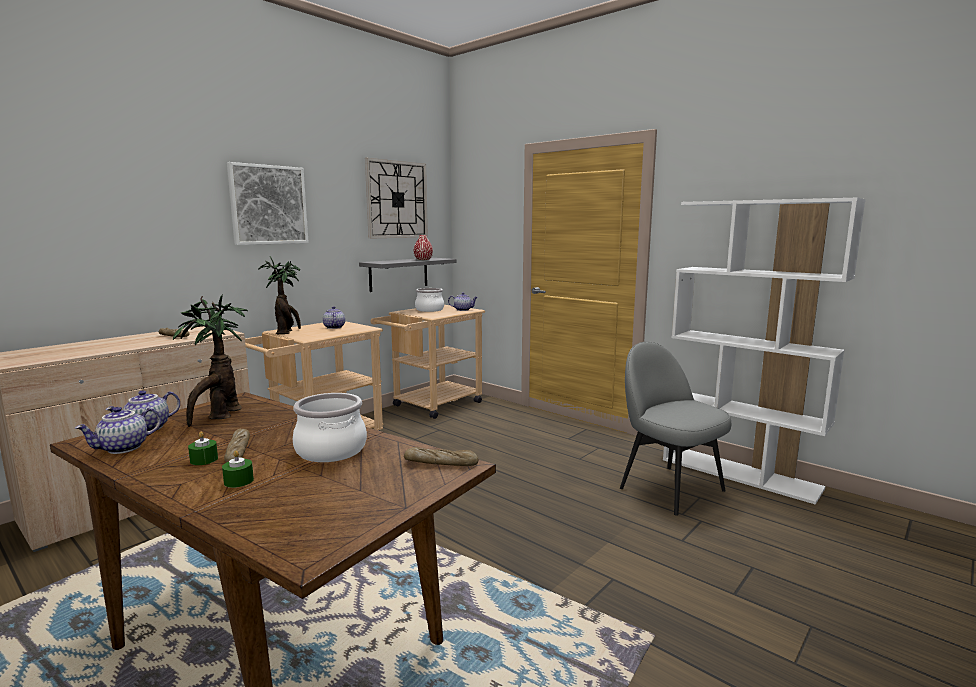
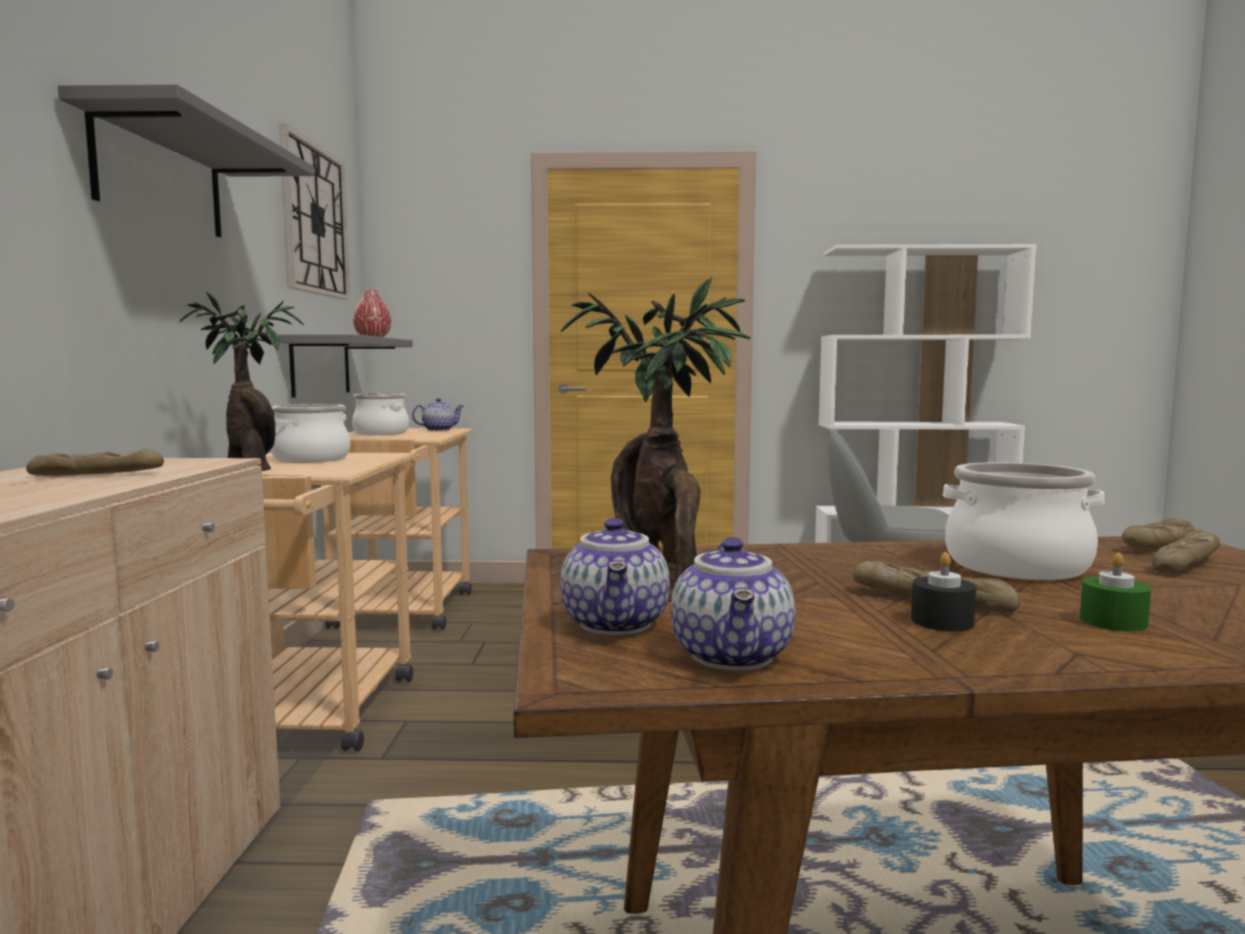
camera: 40 degrees left, 5 degrees down
(204, 460) = (942, 621): green candle -> black candle
(268, 205) = (160, 177): picture -> grey shelf
(333, 327) = (312, 459): teapot -> cooking pot
(394, 475) = (1185, 564): none -> bread

